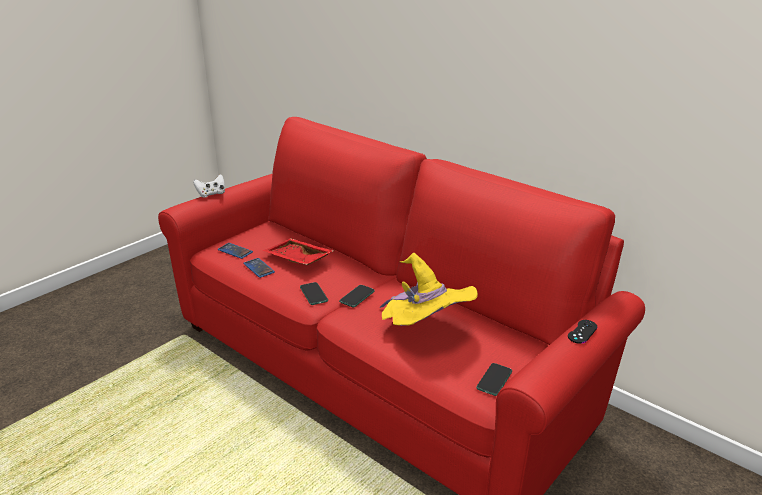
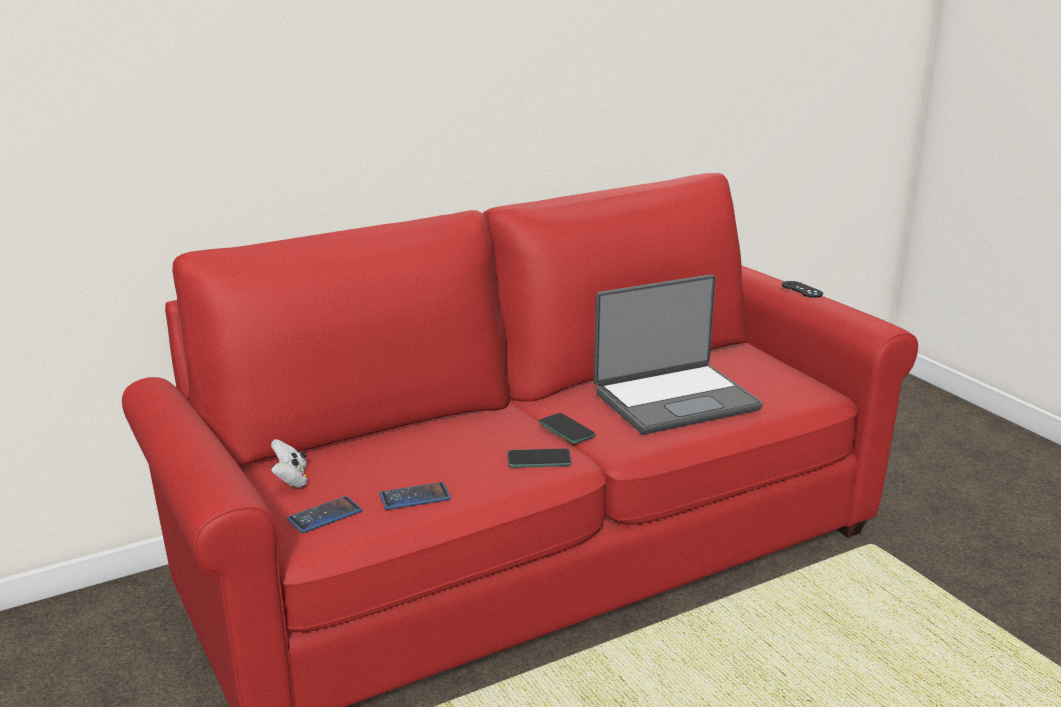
camera: 70 degrees left, 5 degrees down
(211, 194) = (199, 452): white game controller -> white game controller (291, 479)
(297, 260) = (415, 460): red tray -> none
(425, 329) = (674, 399): yellow hat -> laptop
(494, 380) = (790, 385): phone -> none

